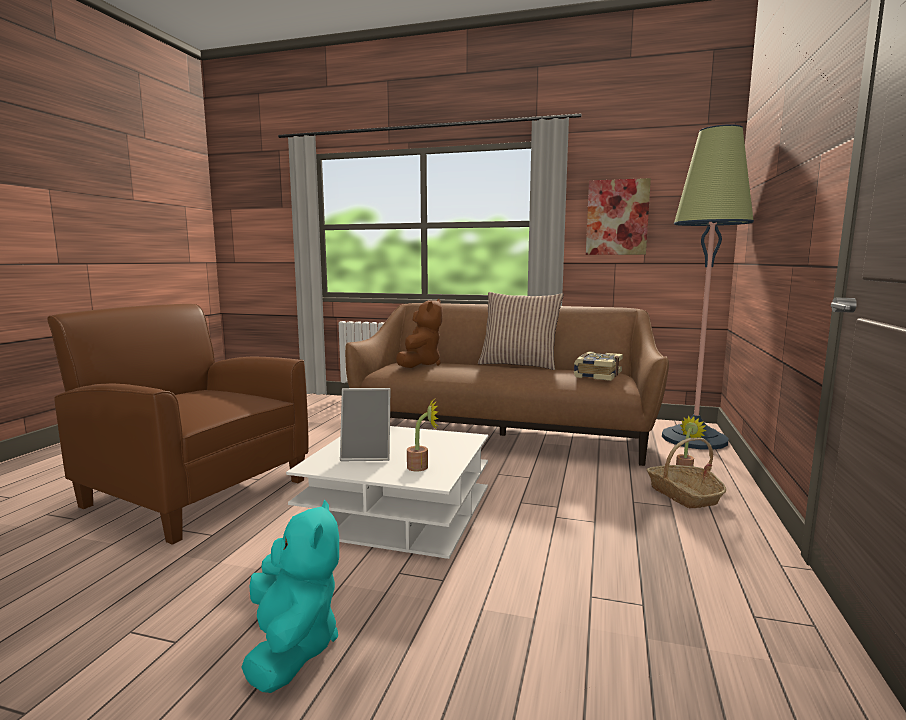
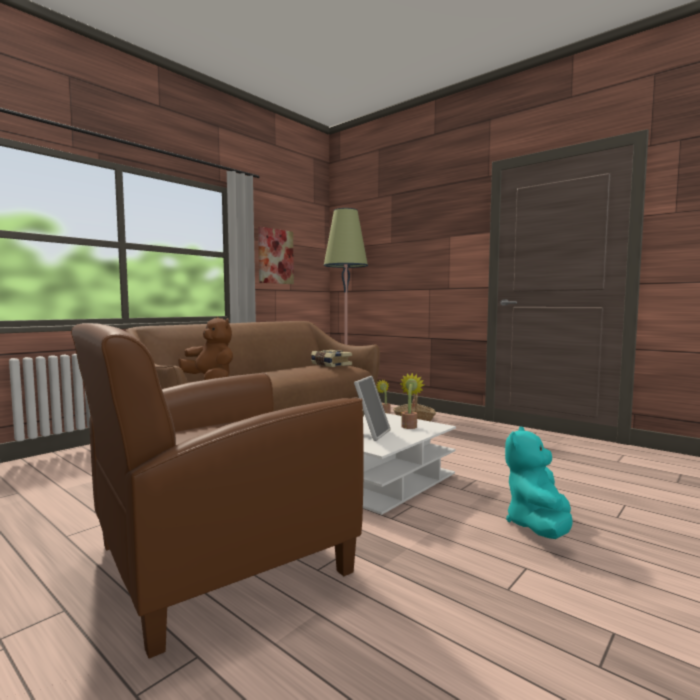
camera: 65 degrees left, 5 degrees down
(292, 647) = (538, 527): turquoise plush toy -> turquoise plush toy turned 75 degrees counterclockwise
(519, 364) = (265, 369): pillow -> none

